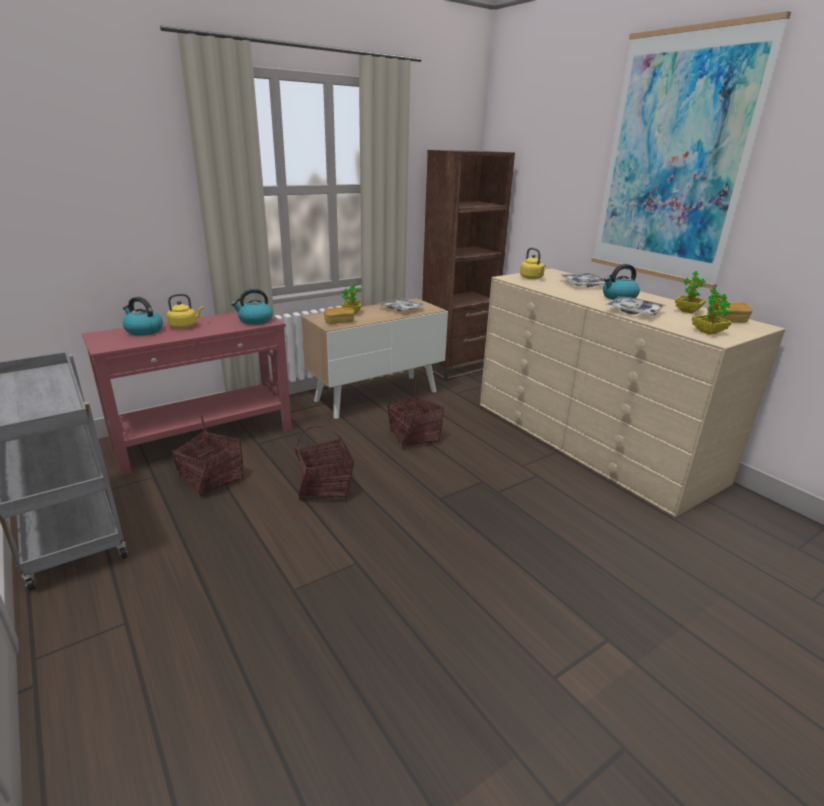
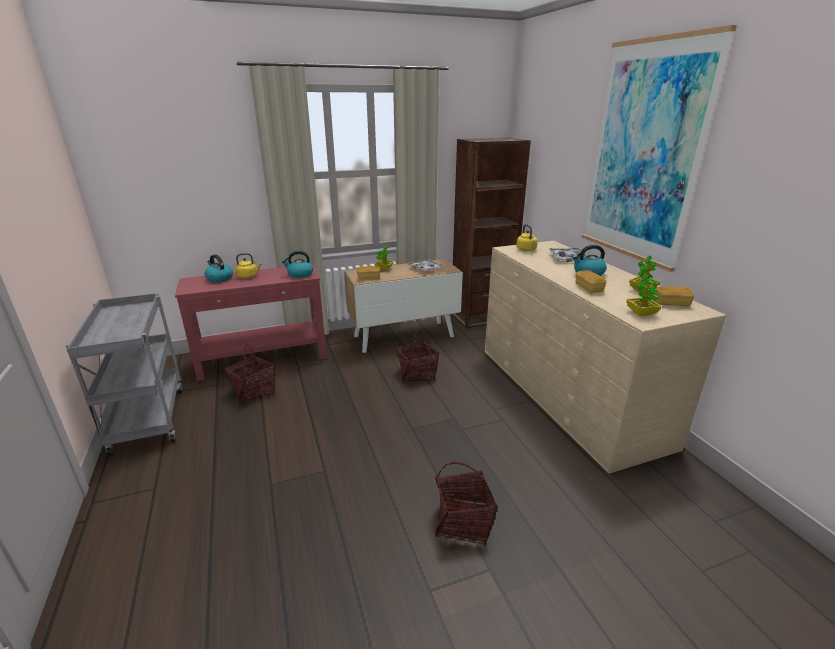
camera: 15 degrees right, 0 degrees up
(325, 488) = (329, 408): basket -> basket (463, 522)
(633, 312) = (588, 288): tray -> bread

